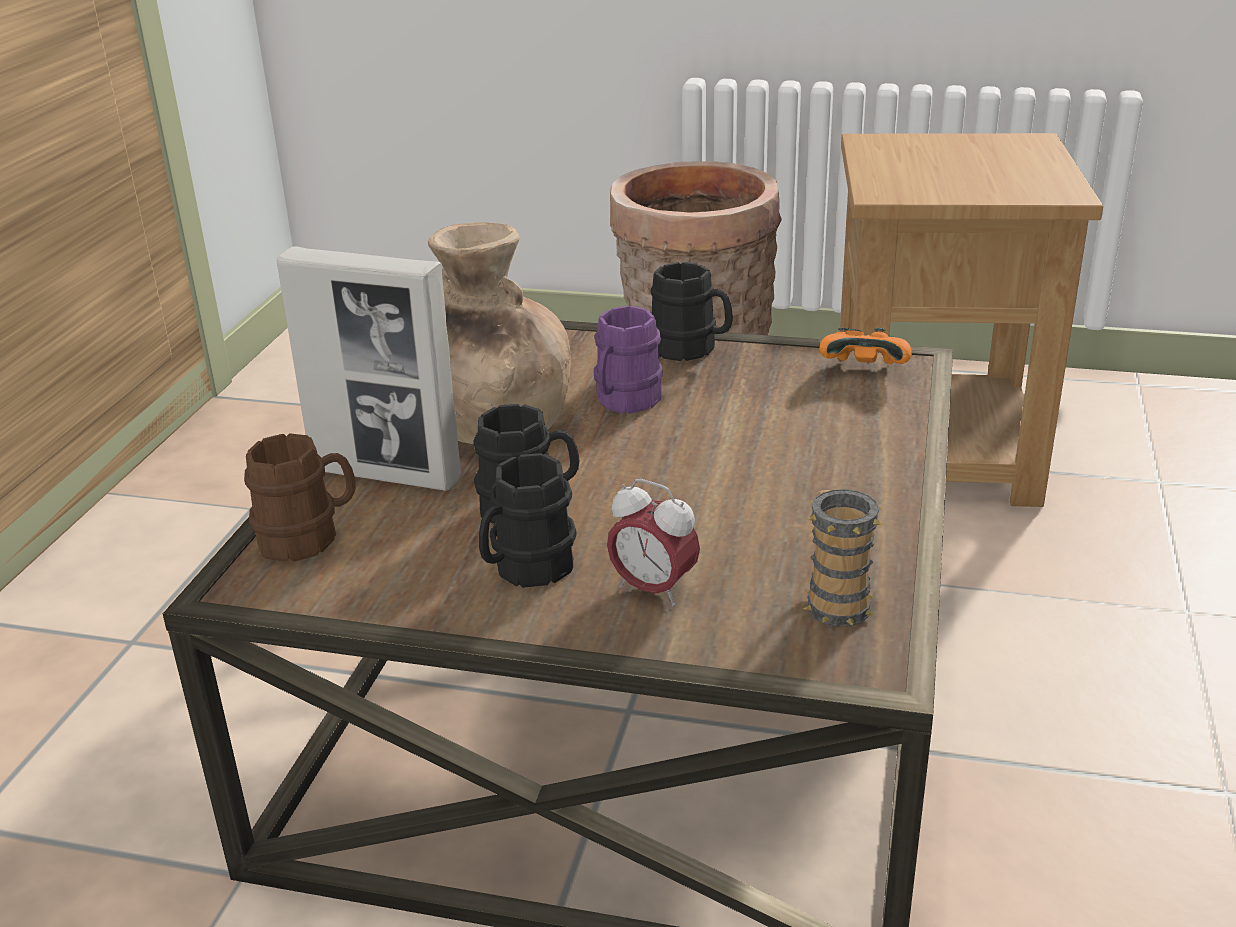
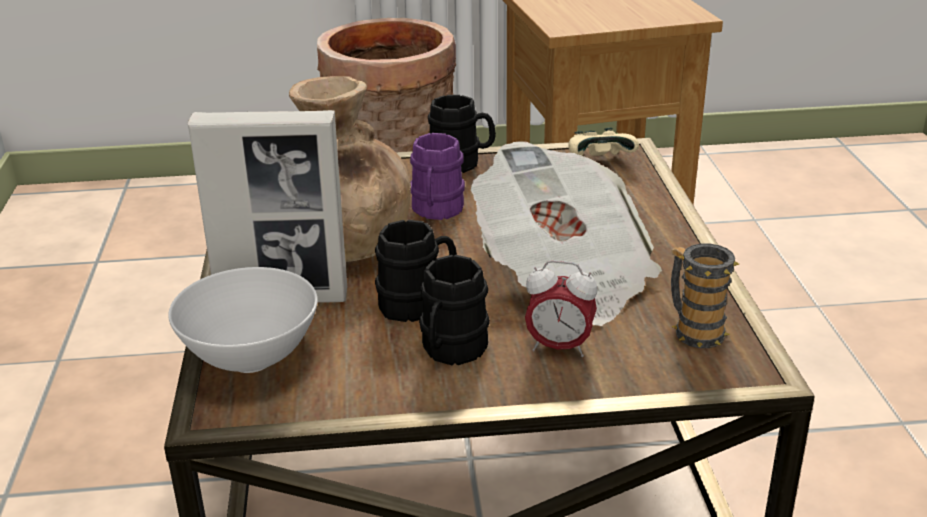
camera: 20 degrees left, 0 degrees up
(309, 537) = (252, 359): brown mug -> white bowl
(722, 504) = (565, 275): none -> newspaper
(865, 369) = (600, 160): orange game controller -> beige game controller

